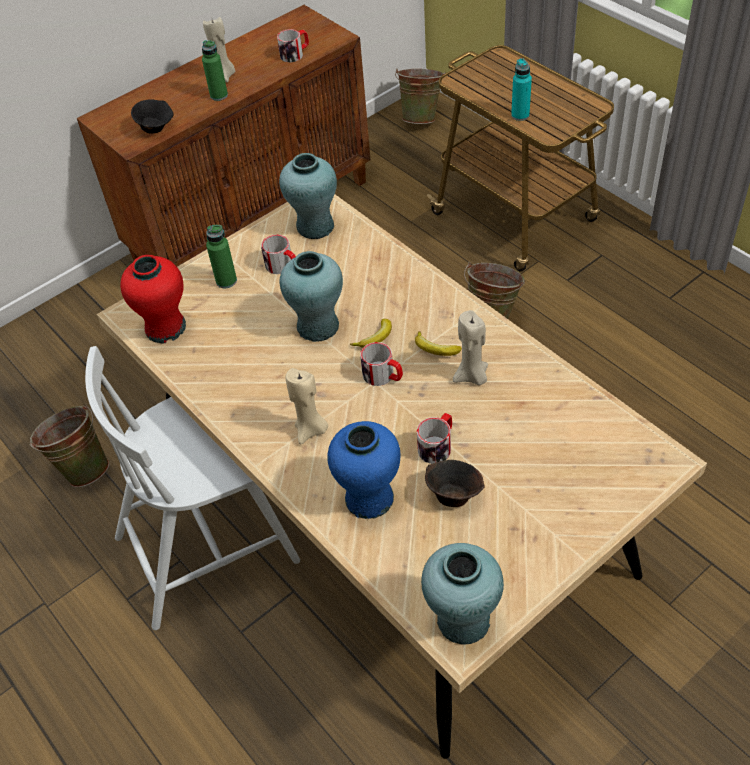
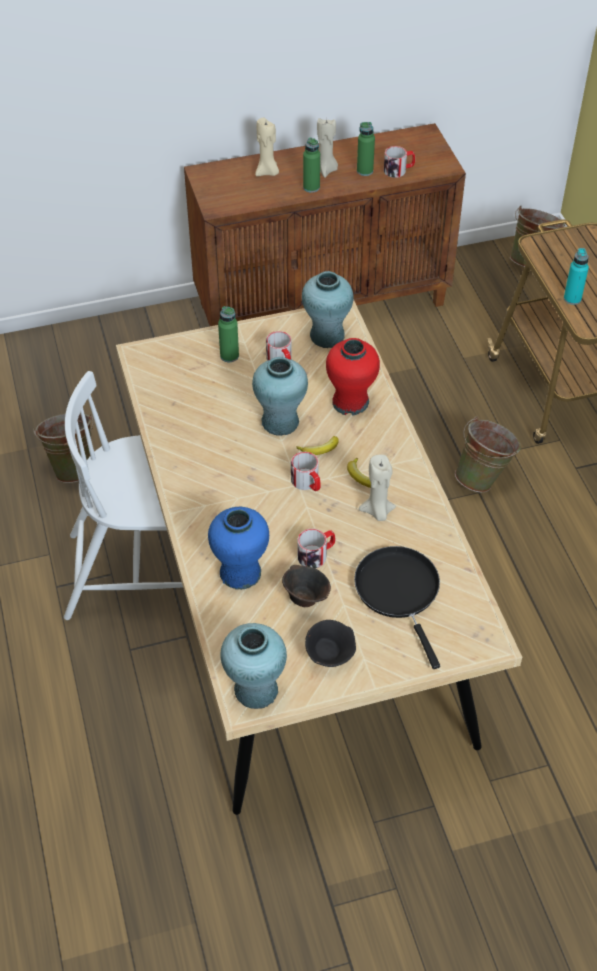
camera: 20 degrees right, 0 degrees up
(156, 128) = (243, 200): black bowl -> black bowl (330, 655)
(166, 327) = (162, 376): red vase -> red vase (351, 402)
(263, 65) = (364, 171): none -> green bottle
(311, 430) = (227, 503): beige candle -> beige candle (267, 172)
(545, 449) = (399, 592): none -> black frying pan

